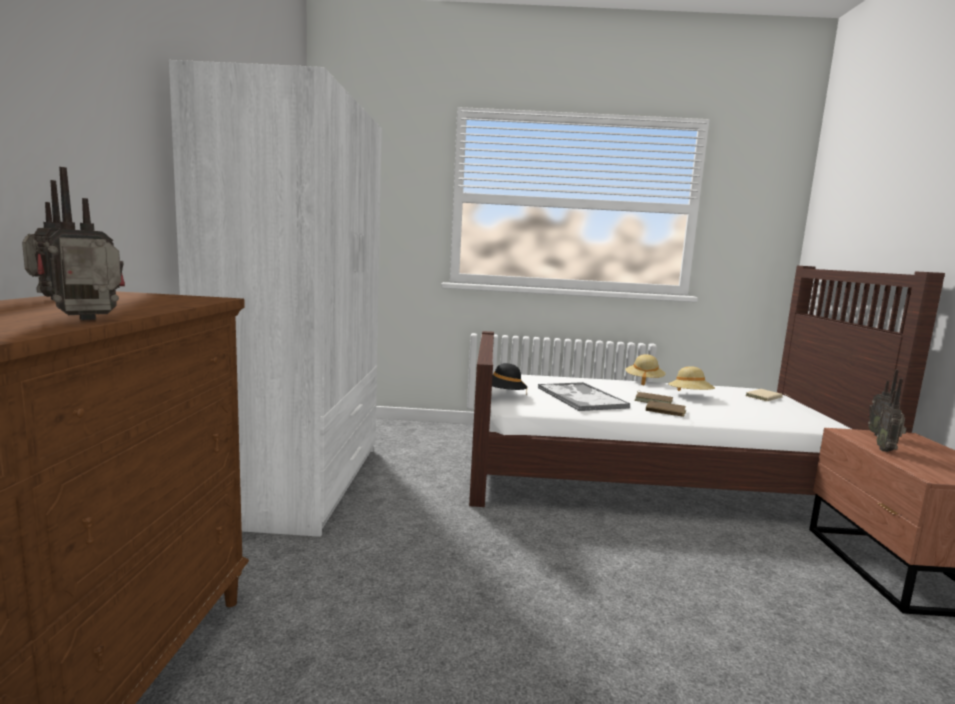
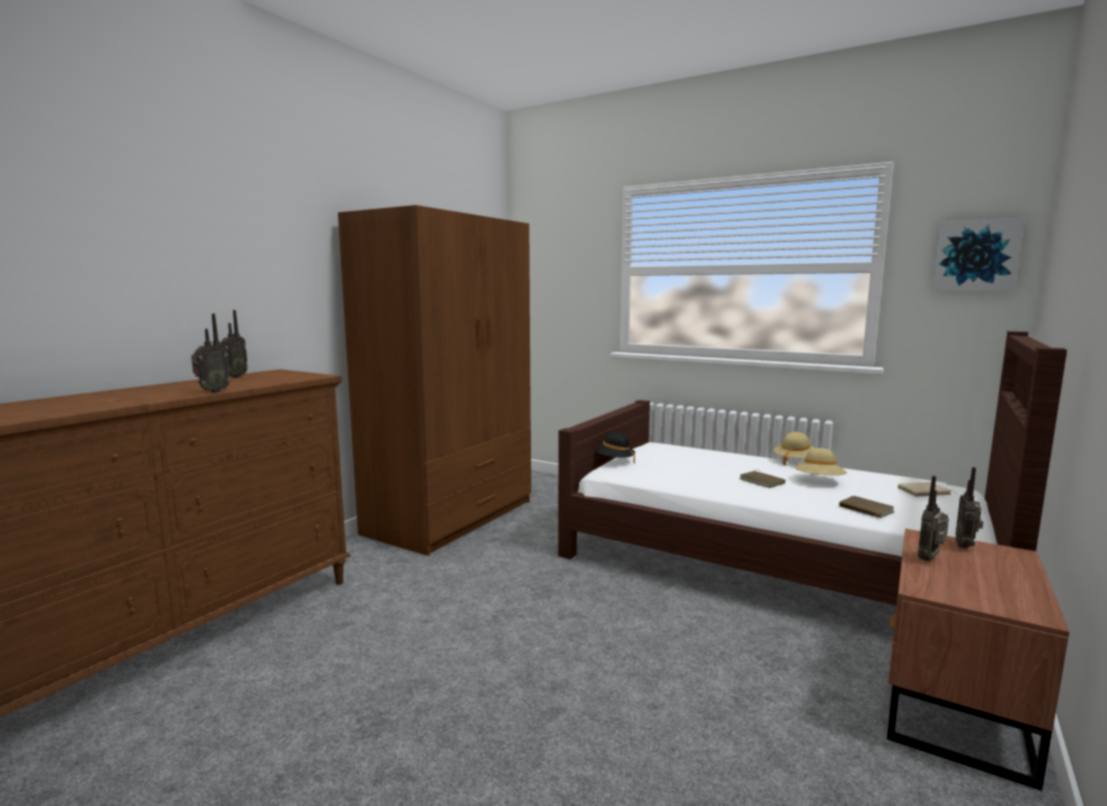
camera: 30 degrees right, 0 degrees up
(92, 320) = (212, 392): radio -> radio turned 135 degrees clockwise
(300, 482) = (452, 517): white wardrobe -> brown wardrobe
(580, 397) = (686, 470): tray -> none
(665, 411) = (753, 492): brown book -> brown book (865, 510)
(764, 205) = (976, 255): none -> picture

